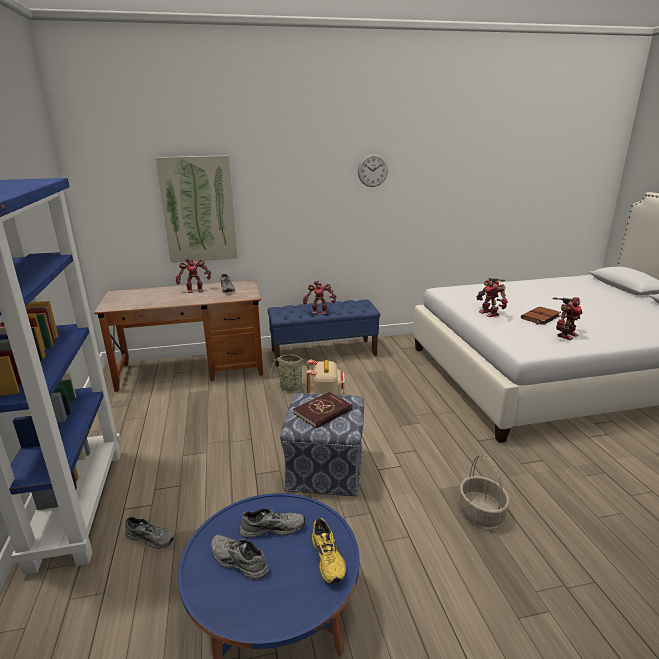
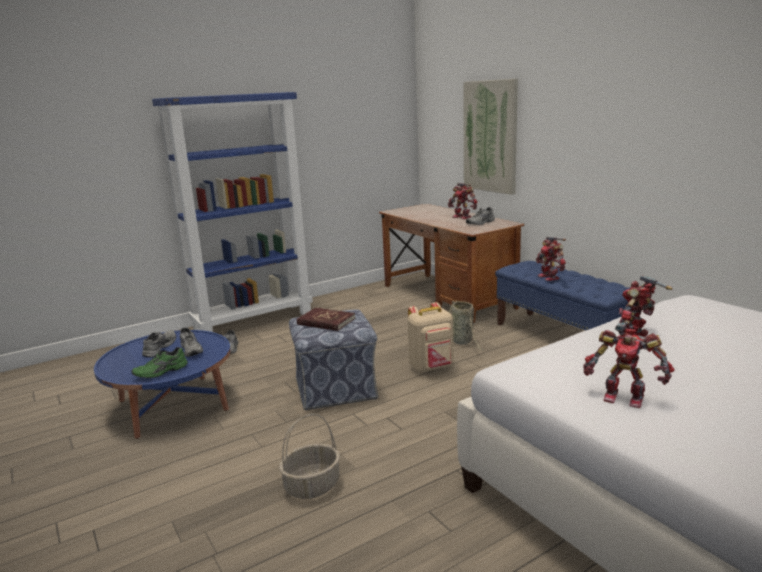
camera: 70 degrees right, 5 degrees down
(329, 558) = (161, 372): yellow shoe -> green shoe
(372, 170) = (673, 97): wall clock -> none
(540, 317) = (683, 373): brown book -> none

